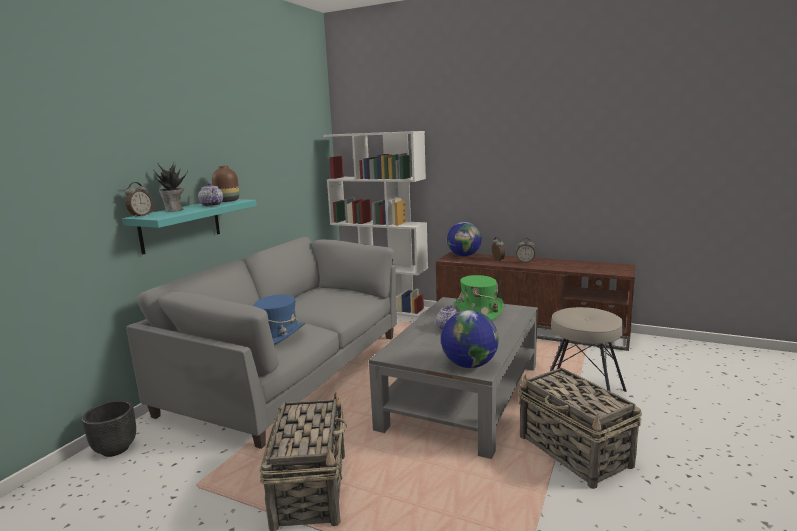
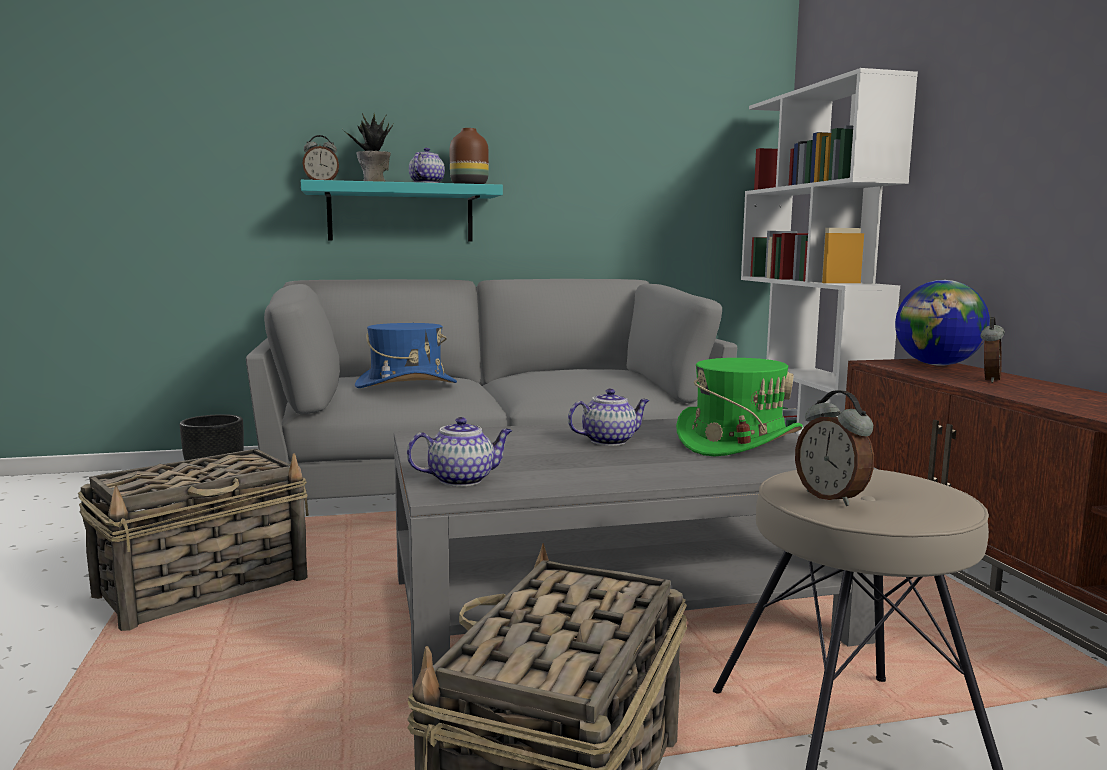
camera: 50 degrees right, 5 degrees down
(469, 365) = (462, 480): globe -> teapot
(525, 262) = (1048, 393): alarm clock -> alarm clock (832, 498)

